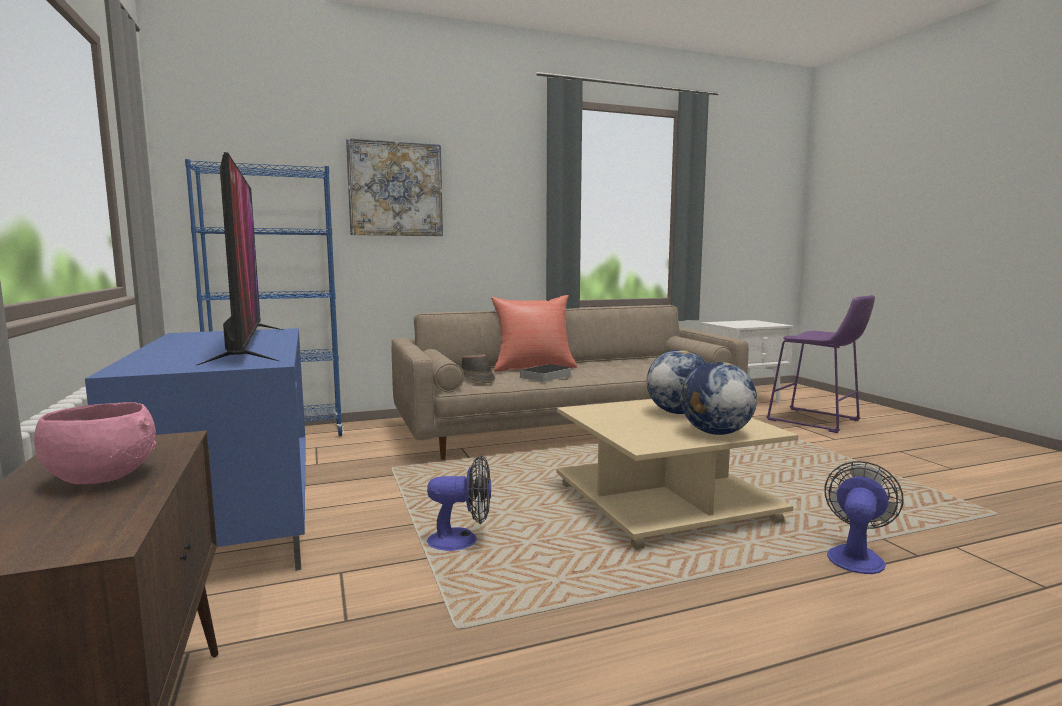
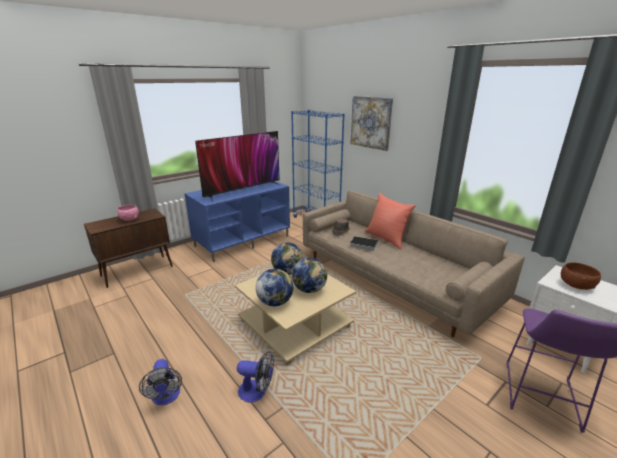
camera: 70 degrees right, 15 degrees up
(462, 541) = (239, 282): fan -> fan (166, 397)
(606, 418) = (287, 272): none -> globe
(744, 324) = (575, 285): none -> brown bowl

